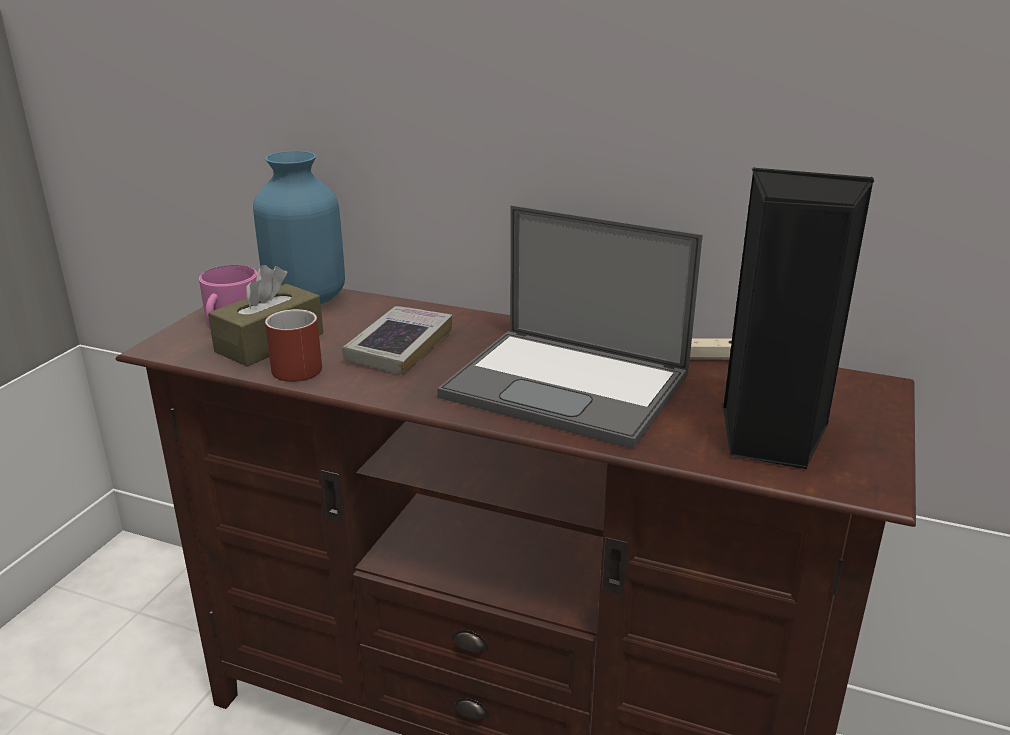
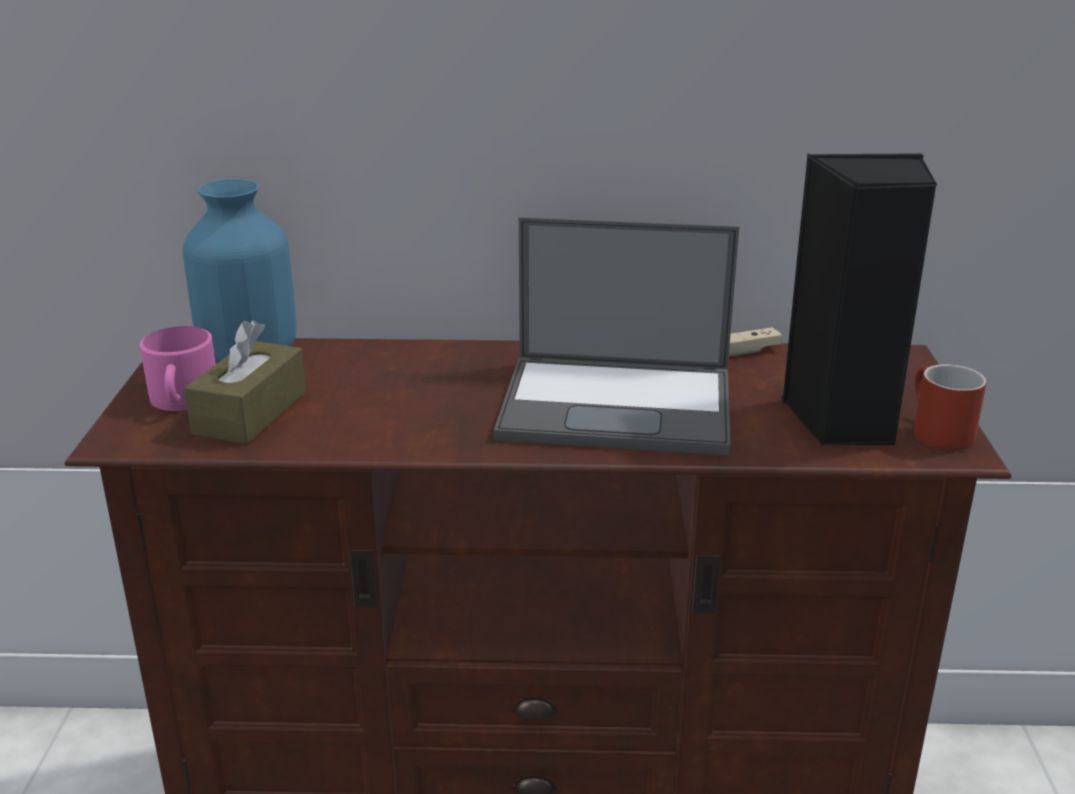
camera: 20 degrees left, 0 degrees up
(297, 365) = (306, 433): red mug -> red mug (934, 431)
(399, 347) = (407, 394): book -> none

